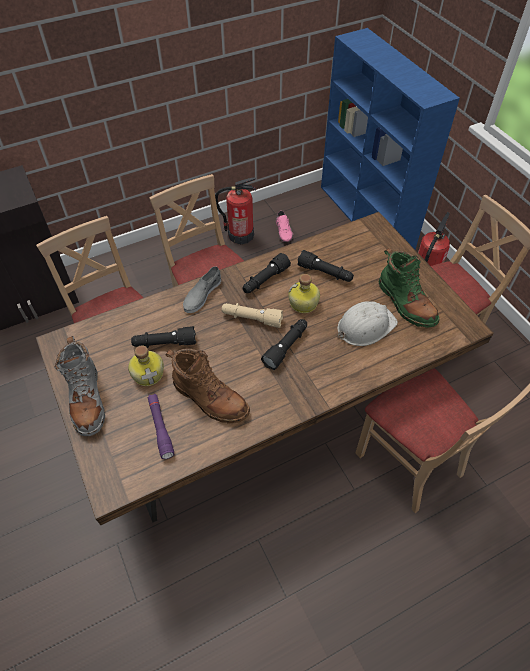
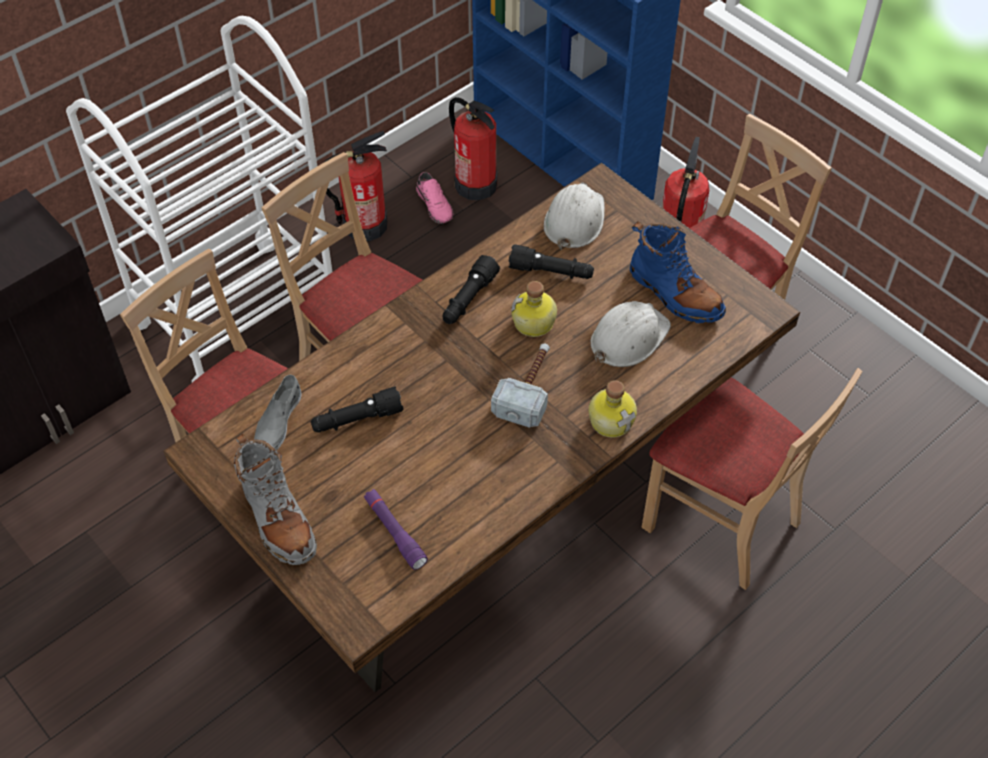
camera: 15 degrees left, 0 degrees up
(149, 373) = (350, 465): bottle -> bottle (611, 420)
(152, 271) = (237, 315): none -> white cart
(202, 294) = (384, 339): grey shoe -> grey shoe (278, 421)
(210, 398) = (447, 480): brown boot -> none
(252, 319) = (468, 359): beige flashlight -> none
(286, 347) = (529, 389): black flashlight -> hammer
(310, 224) = (475, 184): none -> fire extinguisher
(350, 243) = (574, 220): none -> white hard hat
(405, 303) = (674, 293): green boot -> blue boot

